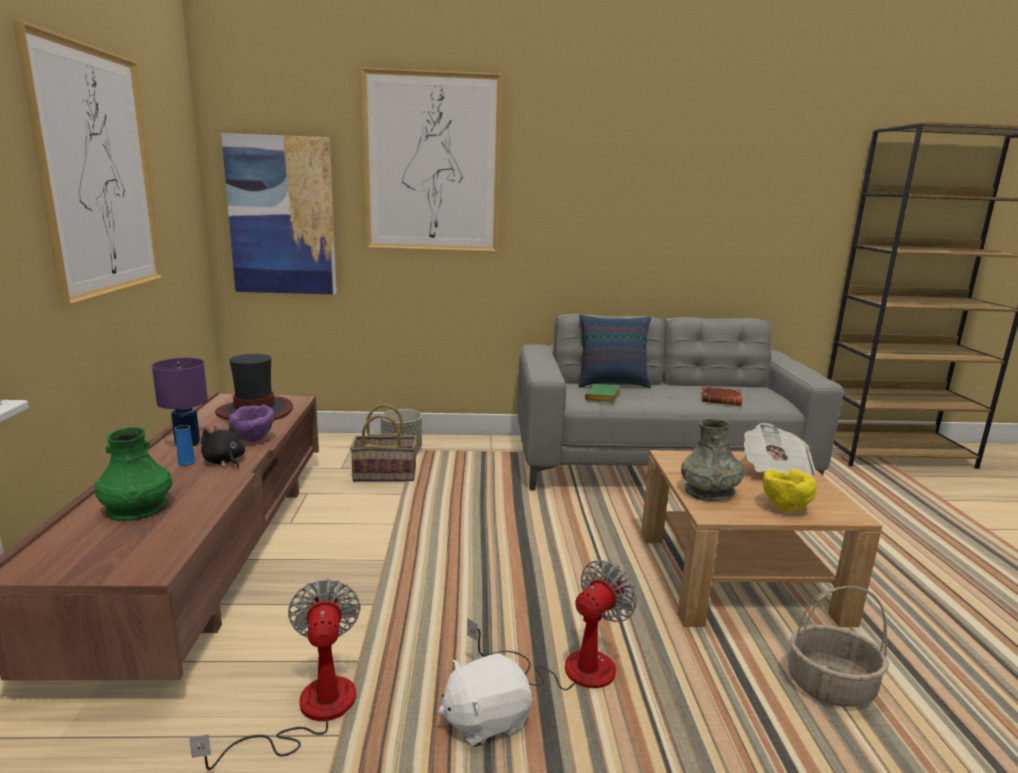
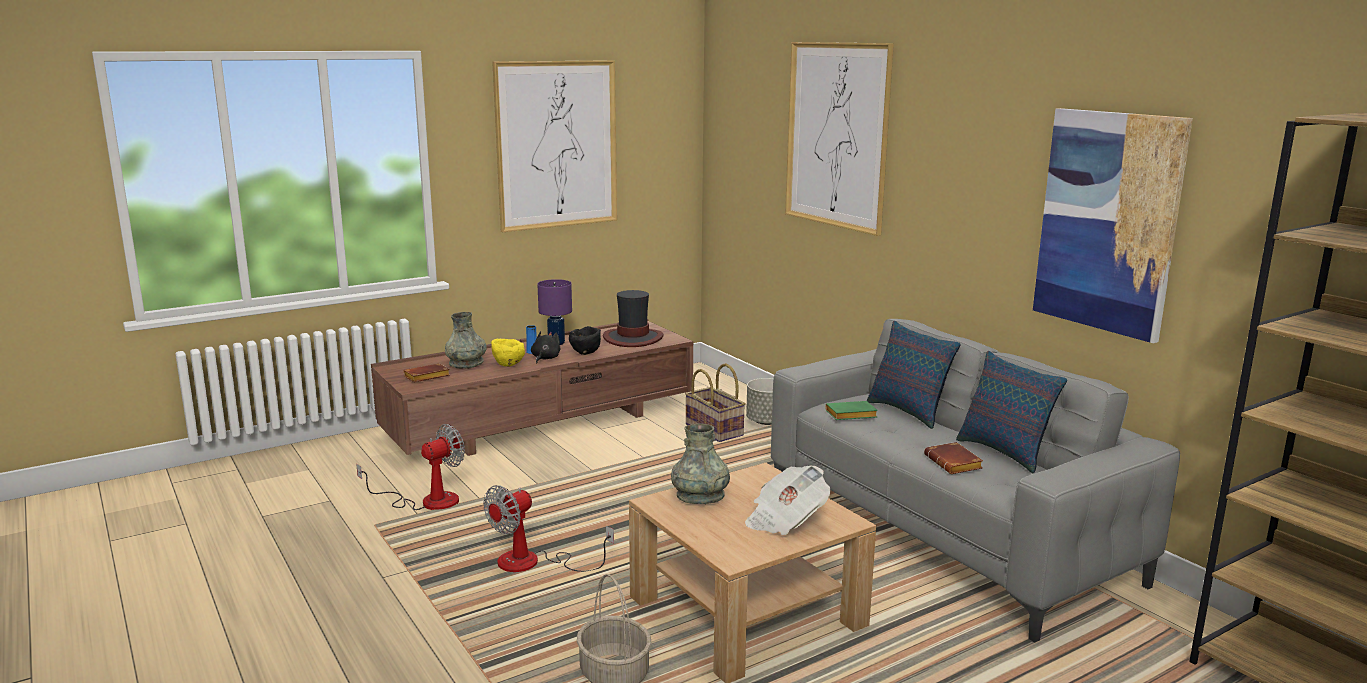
camera: 60 degrees right, 0 degrees up
(131, 549) = (426, 377): none -> brown book
(137, 508) = (466, 363): green vase -> grey vase
(253, 440) = (585, 353): purple bowl -> black bowl
(282, 216) = (741, 176): picture -> picture (1108, 222)
(485, 720) = (461, 549): white plush toy -> none
(569, 669) = (533, 563): fan -> fan turned 120 degrees clockwise
(708, 386) = (1003, 453): none -> blue pillow
(784, 508) = (707, 529): yellow bowl -> yellow bowl (508, 365)

